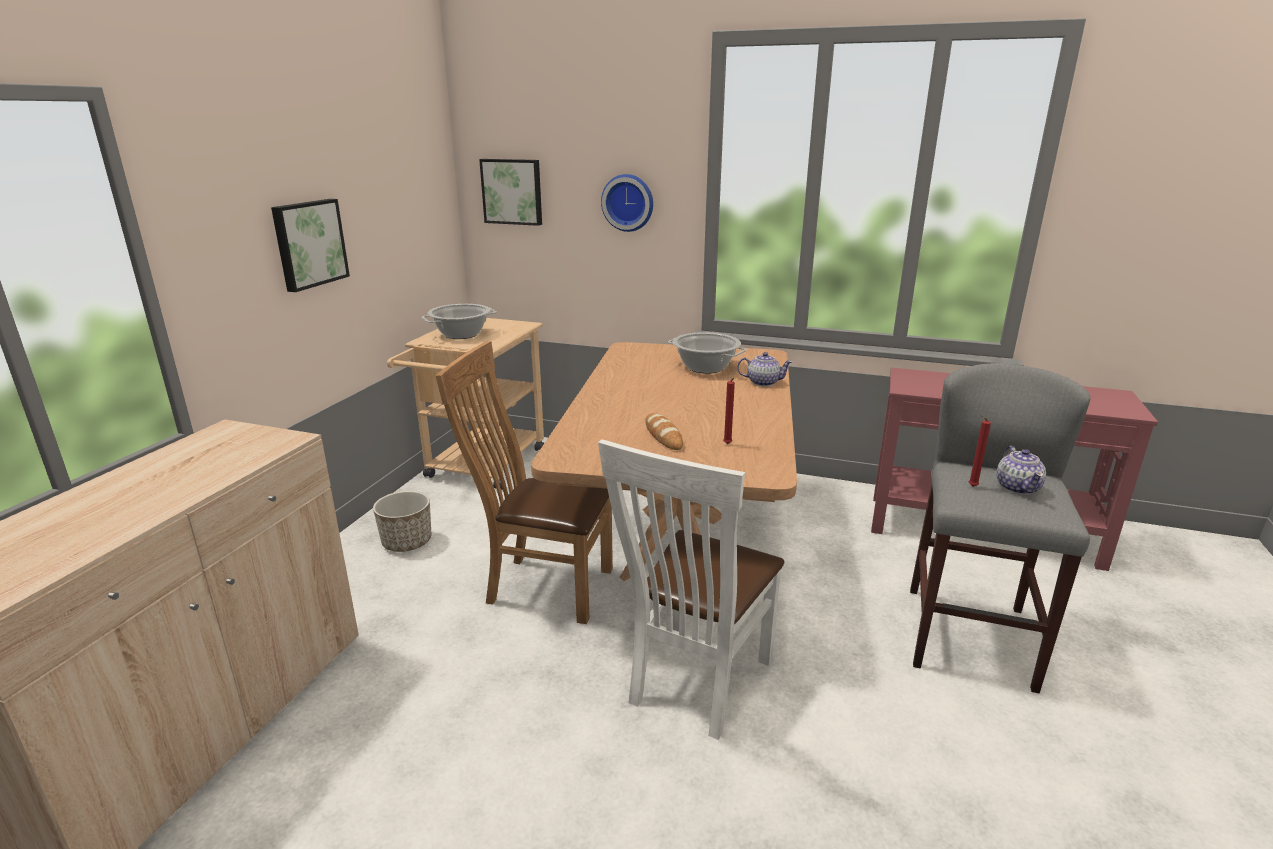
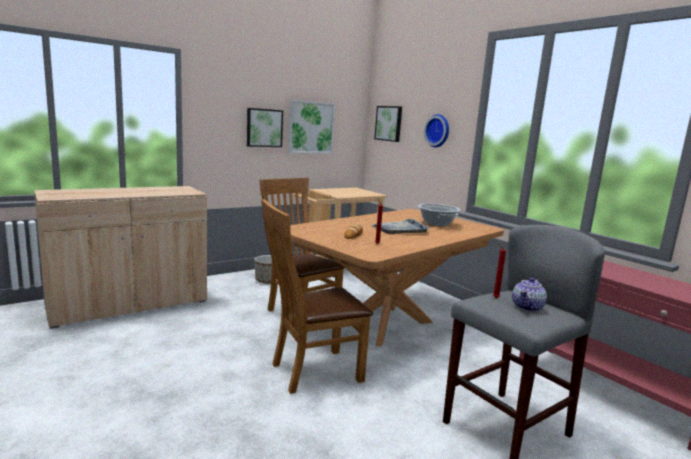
camera: 35 degrees right, 10 degrees down
(382, 222) = (311, 127): none -> picture
(461, 334) = (339, 191): cooking pot -> none
(690, 397) = (400, 229): none -> grey tray
(694, 684) = (311, 372): white chair -> brown chair
(762, 382) = (456, 234): teapot -> none

